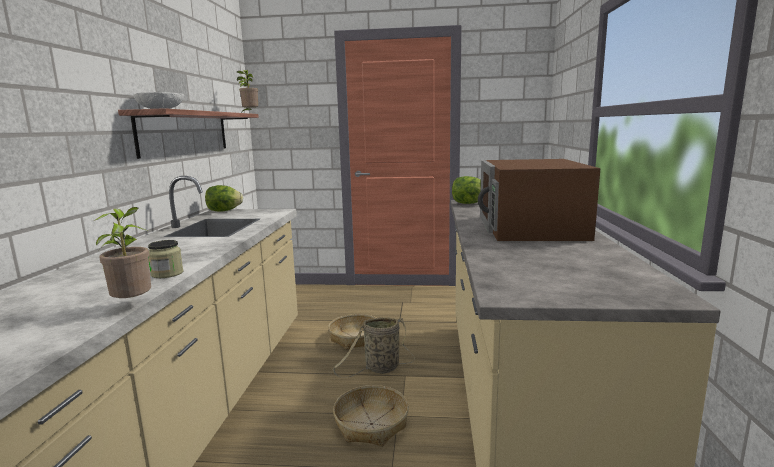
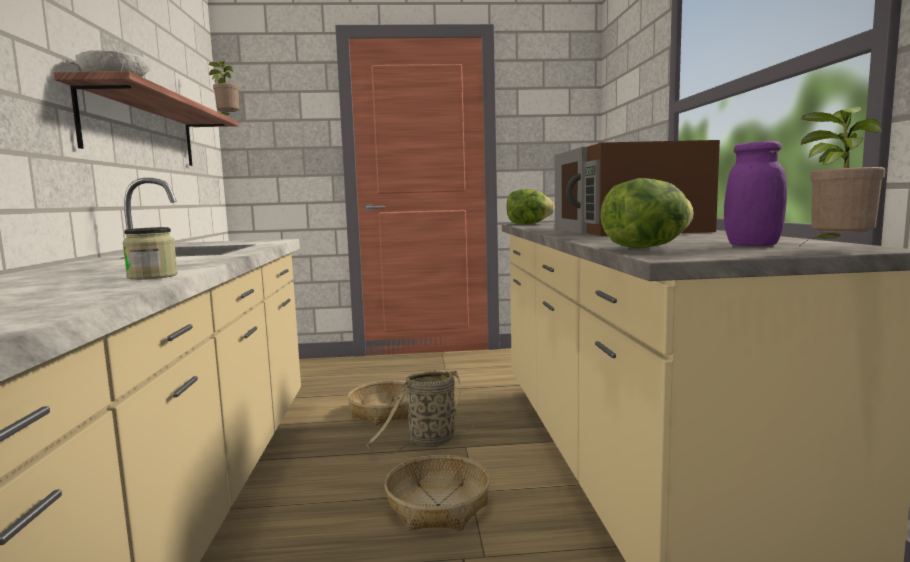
camera: 10 degrees left, 5 degrees down
(133, 305) = (118, 296): potted plant -> potted plant (836, 251)
(224, 211) = (196, 242): lettuce -> lettuce (646, 247)
(589, 278) = (752, 245): none -> purple jar

